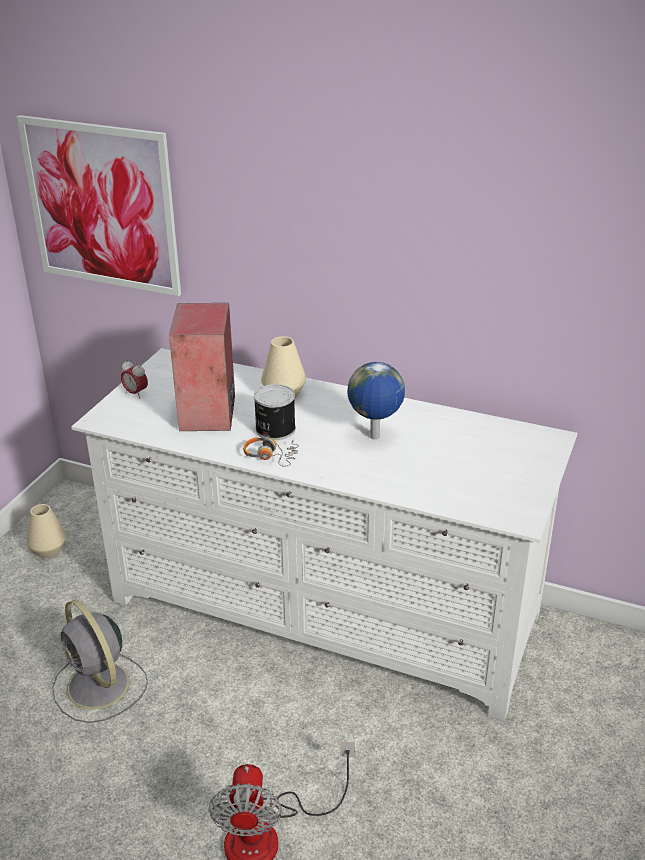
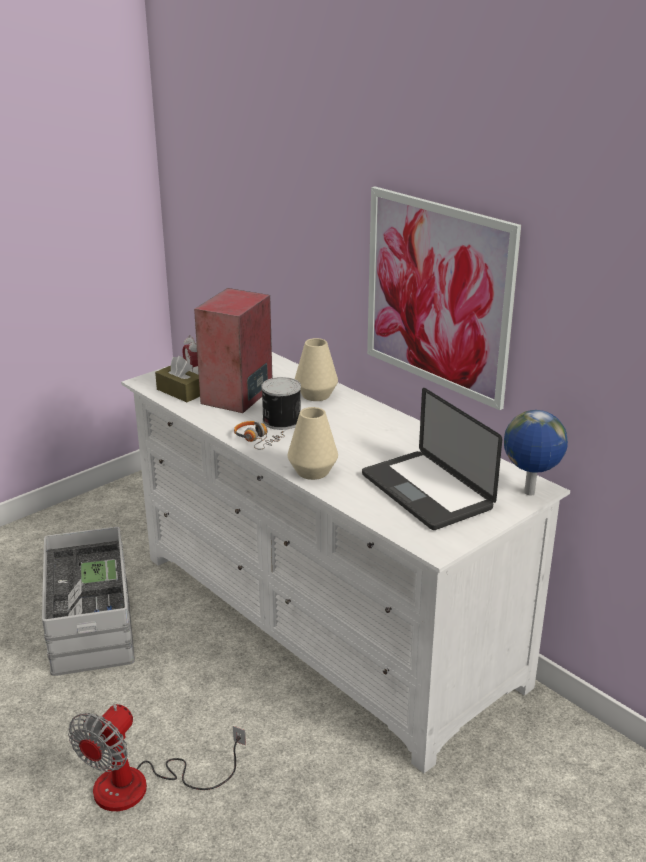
camera: 25 degrees right, 5 degrees down
(48, 549) = (129, 505): beige vase -> beige vase (313, 471)
(99, 687) = (92, 622): grey fan -> grey storage box
(101, 206) = (215, 200): picture -> picture (438, 295)
(146, 423) = (180, 392): none -> brown tissue box
(375, 437) = (363, 447): globe -> globe (529, 493)
(466, 467) = (426, 491): none -> laptop

